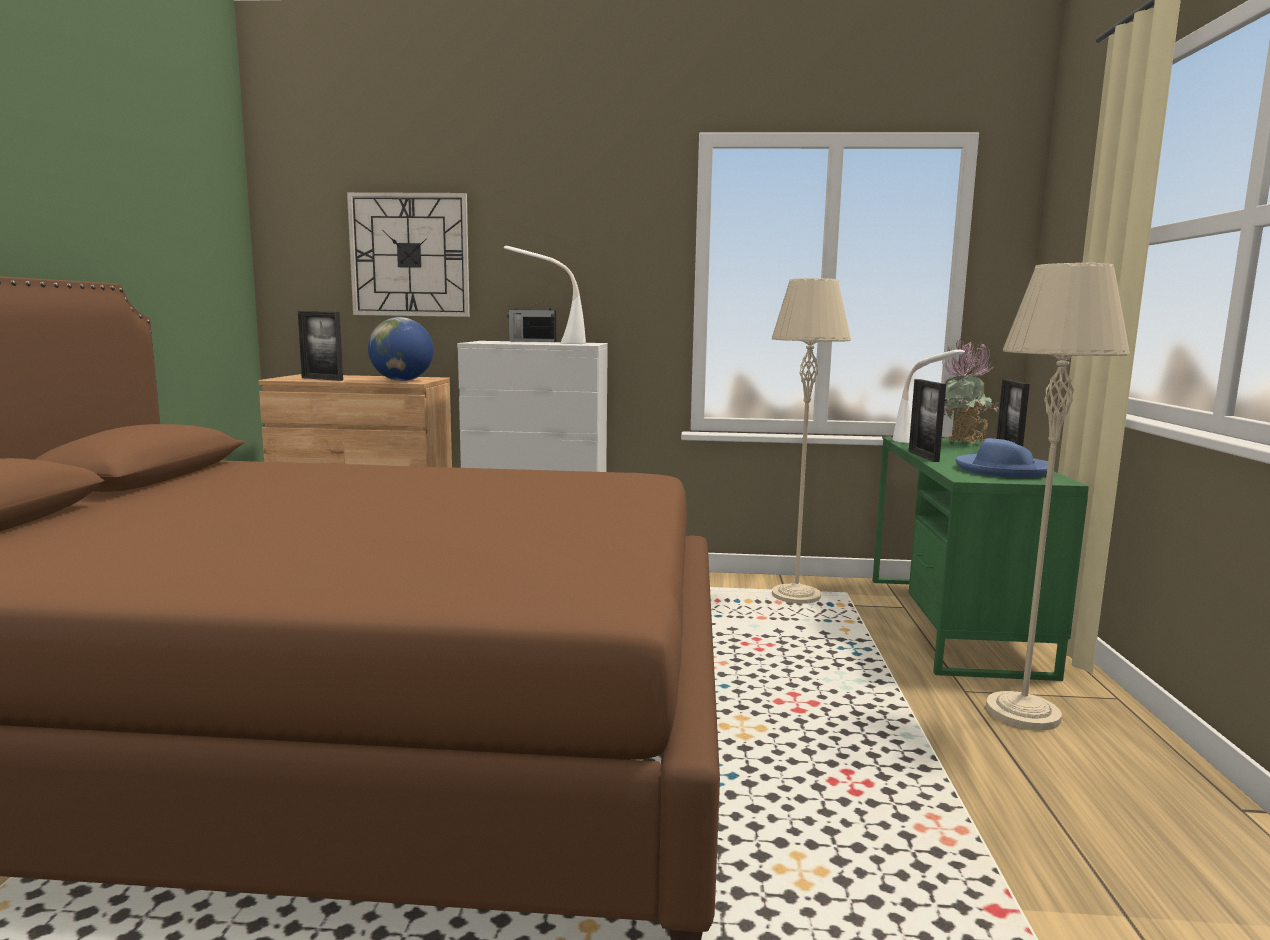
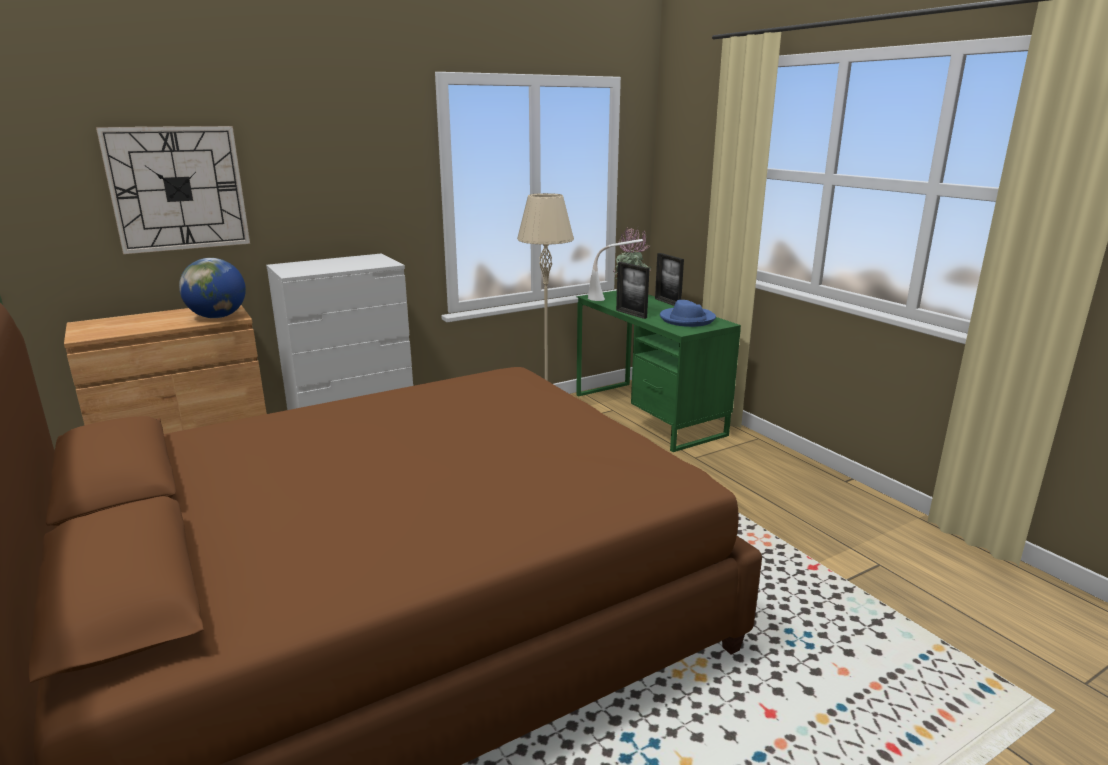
camera: 35 degrees left, 10 degrees up
(322, 379) = (130, 329): picture frame -> none
(531, 341) = (319, 260): radio -> none
(545, 342) = (345, 264): white table lamp -> none
(1022, 713) = (730, 461): beige floor lamp -> none

